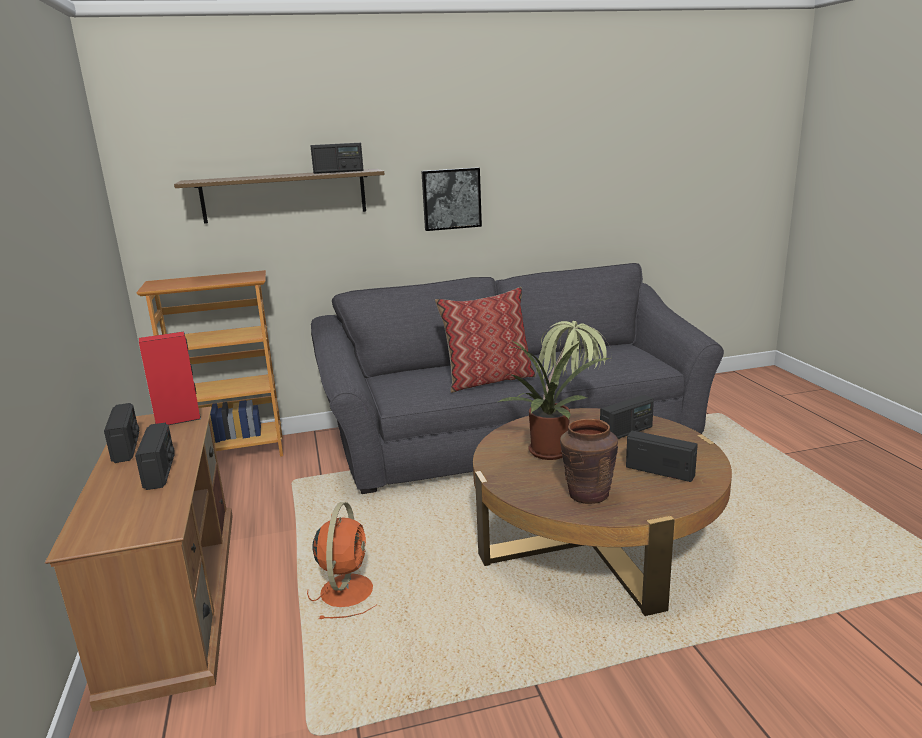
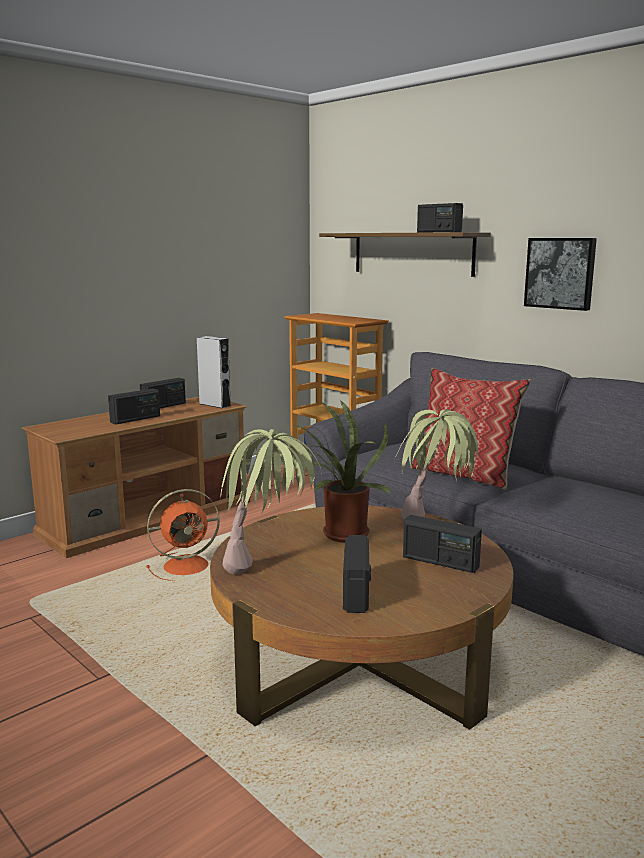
camera: 60 degrees right, 5 degrees down
(178, 420) = (215, 405): red speaker -> grey speaker
(588, 495) = (269, 565): brown vase -> potted plant

